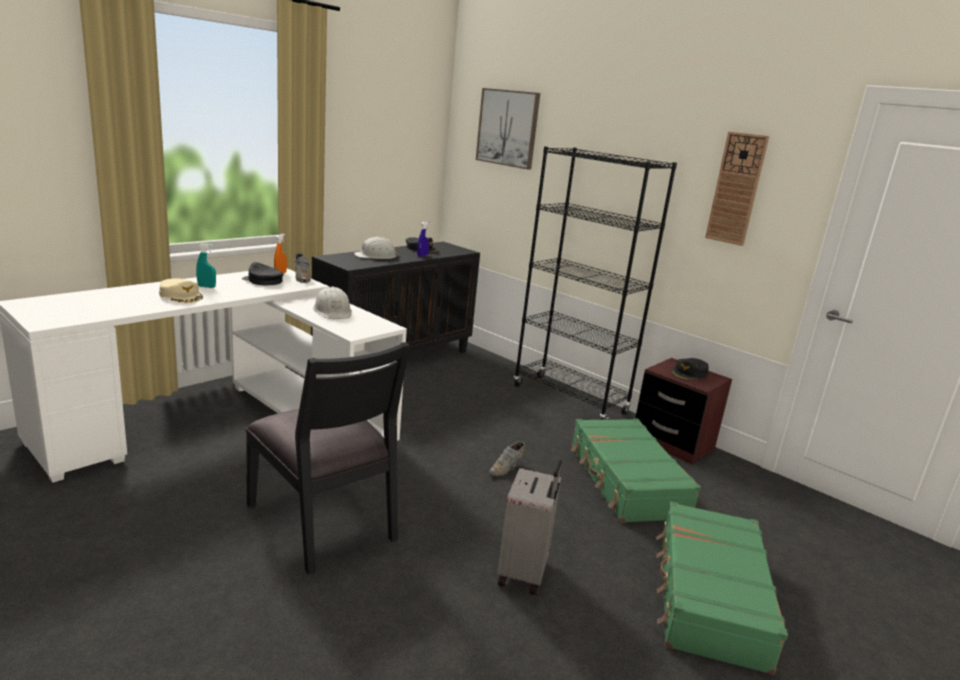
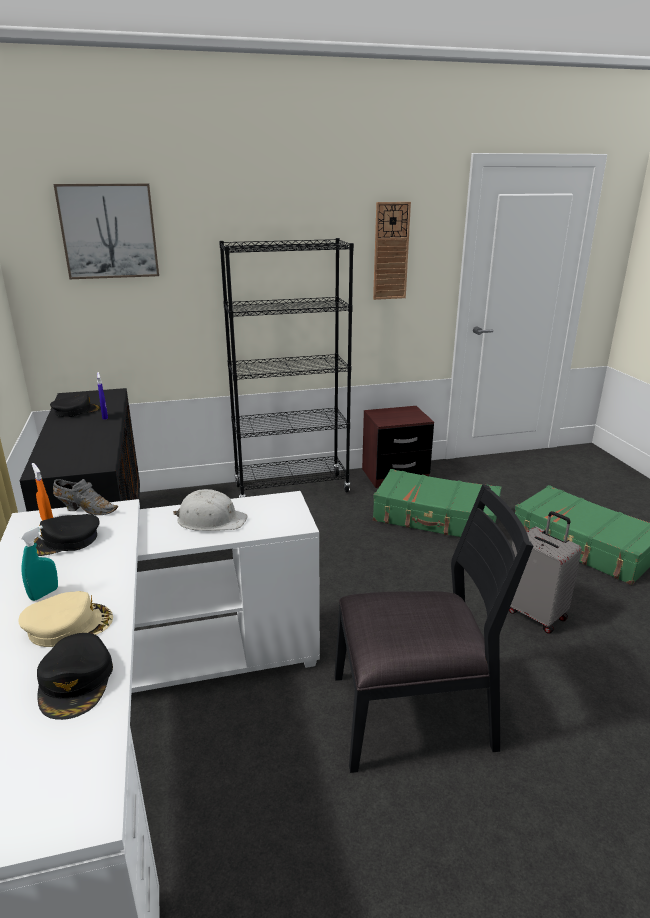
camera: 55 degrees left, 5 degrees up
(376, 256) = (73, 441): white hard hat -> none
(506, 468) = (383, 565): grey shoe -> none
(689, 374) = (398, 415): black cap -> black cap (76, 681)

